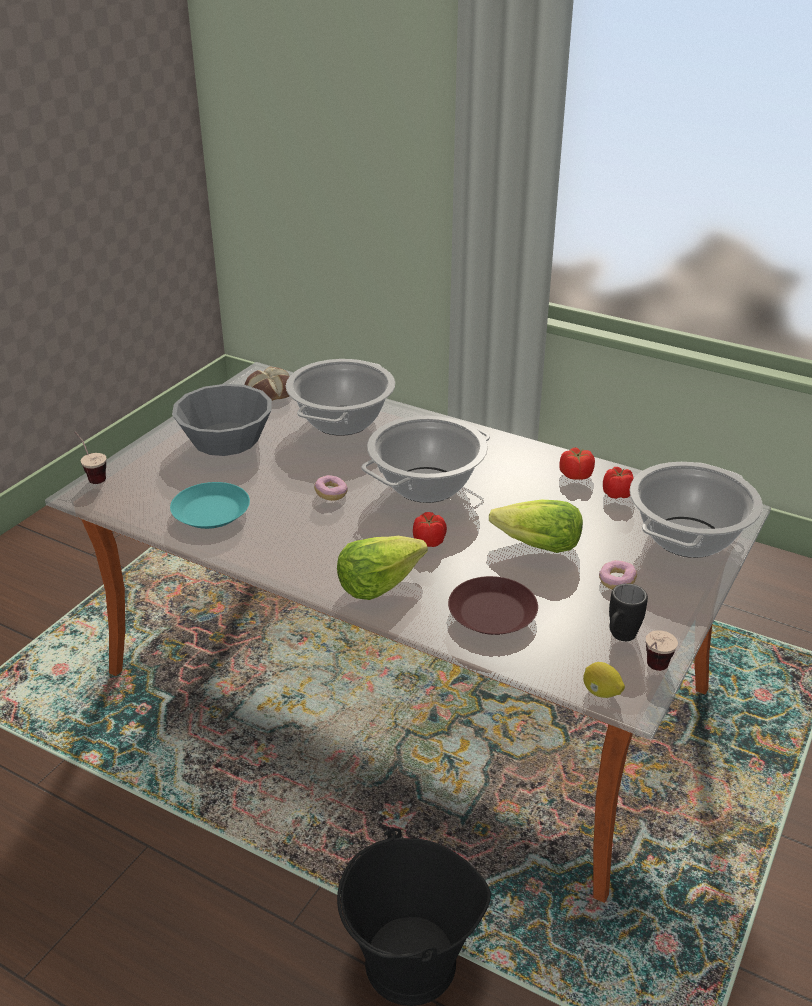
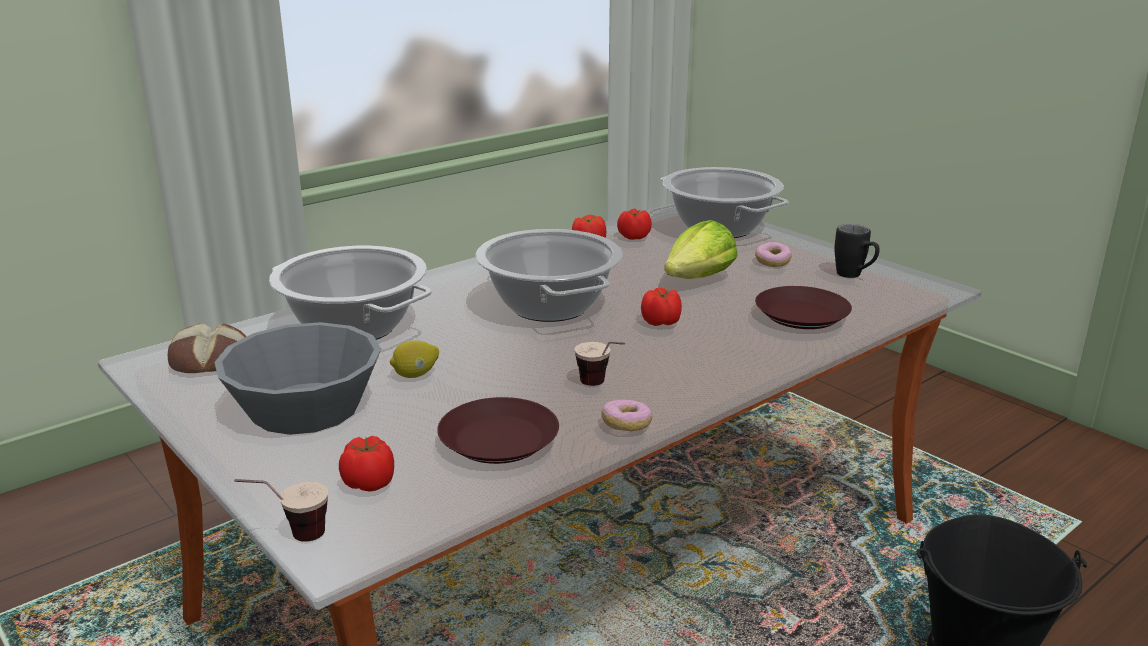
camera: 70 degrees left, 10 degrees down
(150, 483) = (370, 482): none -> tomato
(211, 511) = (497, 440): turquoise plate -> brown plate
(331, 494) = (523, 357): donut -> donut (626, 425)
(378, 583) = (725, 358): lettuce -> none
(601, 693) = (929, 296): lemon -> lemon (415, 375)
(652, 671) = (902, 274): cup -> cup (601, 386)

